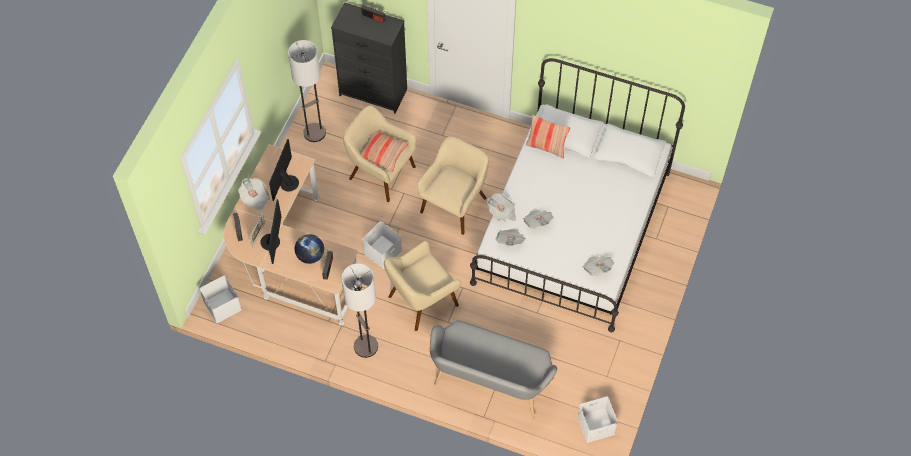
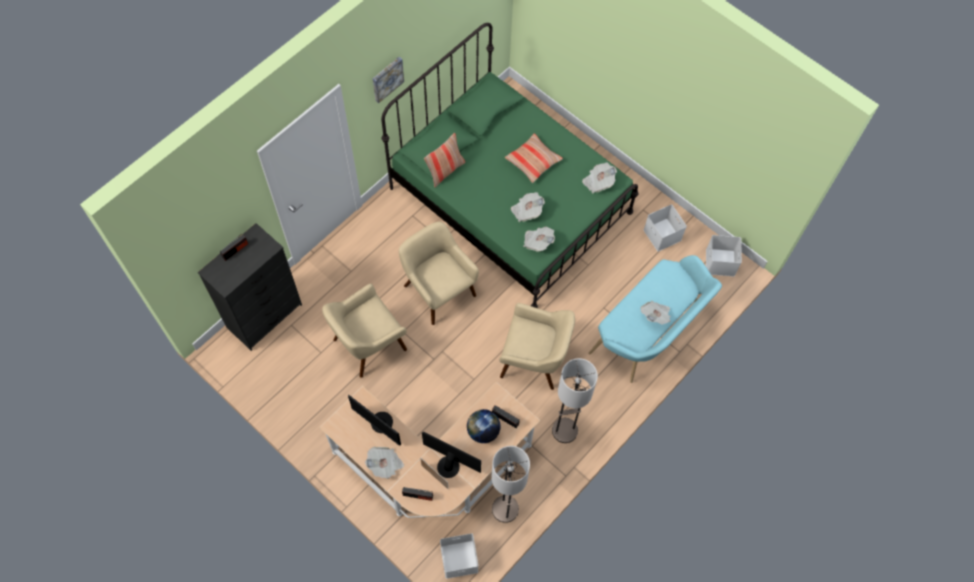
camera: 70 degrees left, 5 degrees up
(314, 132) = (285, 391): floor lamp -> floor lamp (505, 509)
(382, 251) = (462, 376): white storage box -> white storage box (661, 234)
(383, 154) = (371, 324): pillow -> pillow (533, 161)
(421, 301) = (534, 360): beige armchair -> beige armchair turned 60 degrees counterclockwise
(490, 385) = (649, 334): grey bench -> turquoise bench
(502, 212) = (502, 237): newspaper -> newspaper (655, 315)
(563, 40) = (387, 78): none -> picture
(572, 227) = (510, 200): white bed -> green bed

